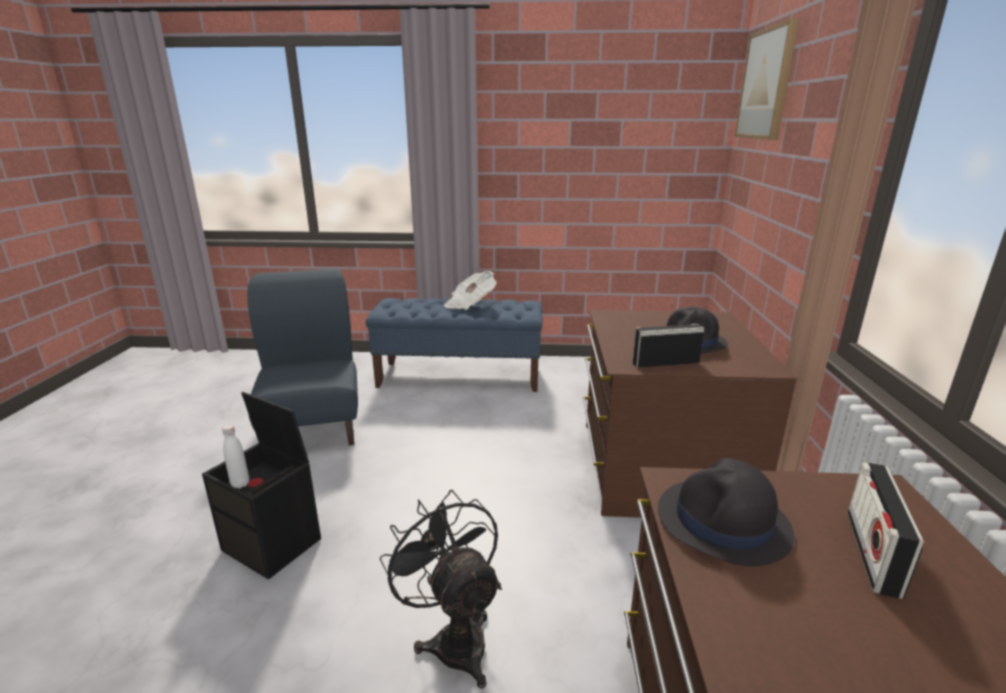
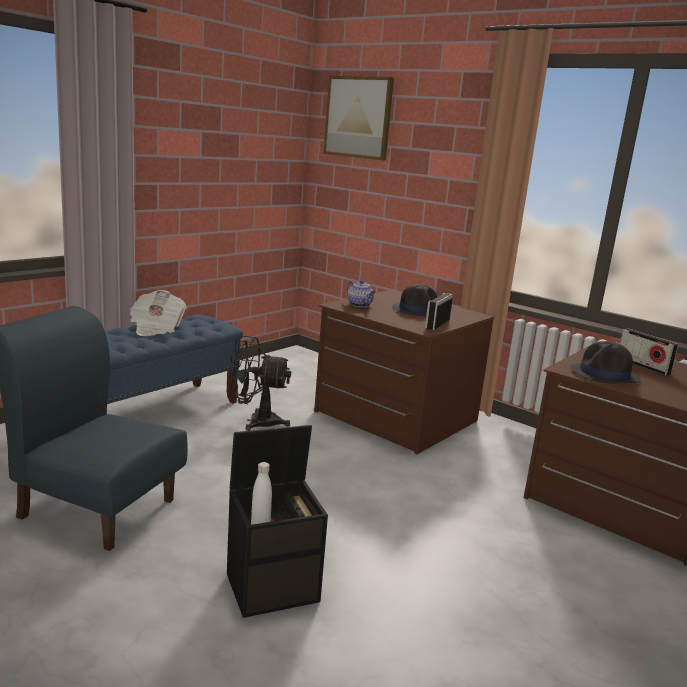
camera: 55 degrees left, 5 degrees down
(454, 638) = (468, 546): black fan -> black fan (256, 421)
(633, 320) = (360, 305): none -> teapot

